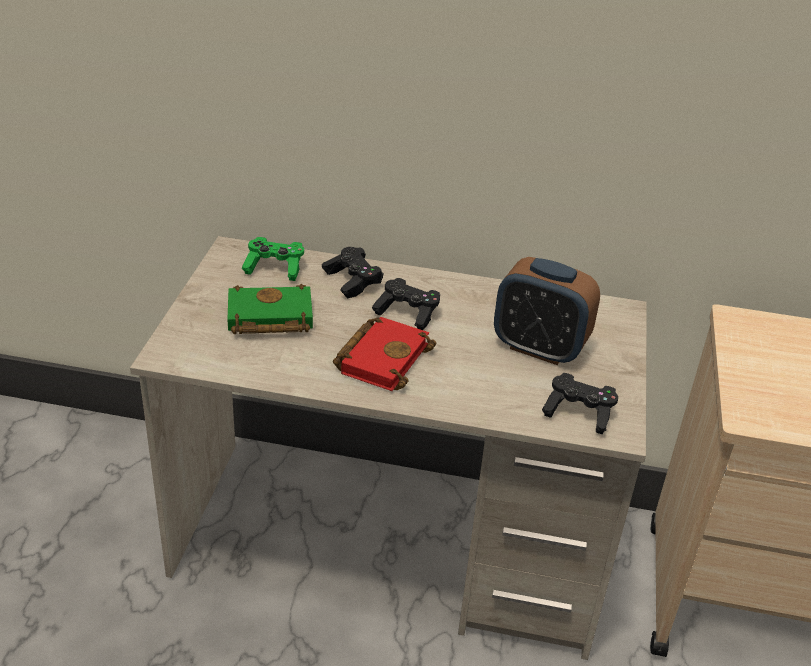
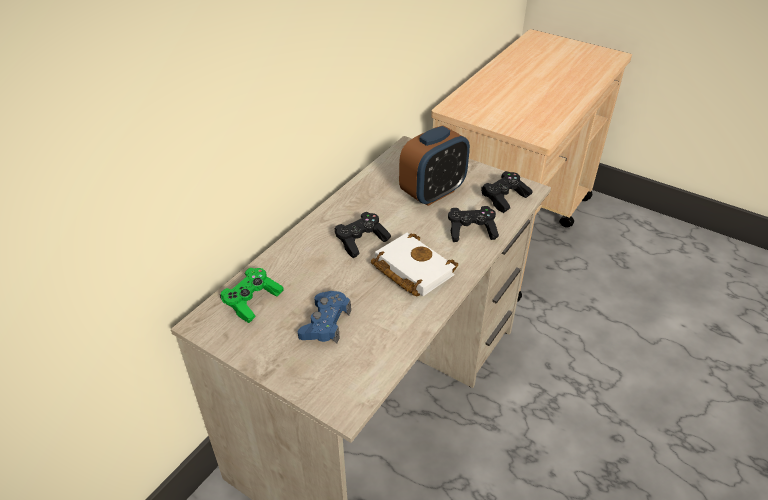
camera: 65 degrees left, 5 degrees up
(267, 318) = (325, 323): green book -> blue game controller
(352, 281) = (301, 259): black game controller -> black game controller (471, 231)
(382, 357) = (410, 269): red book -> white book

